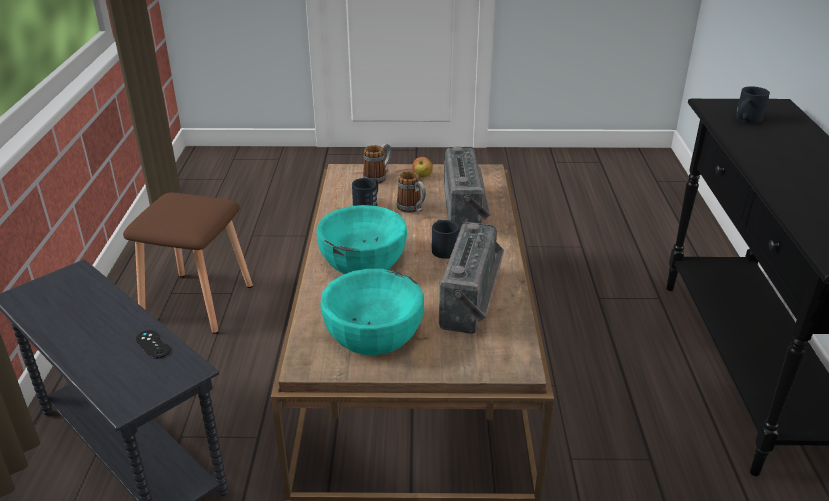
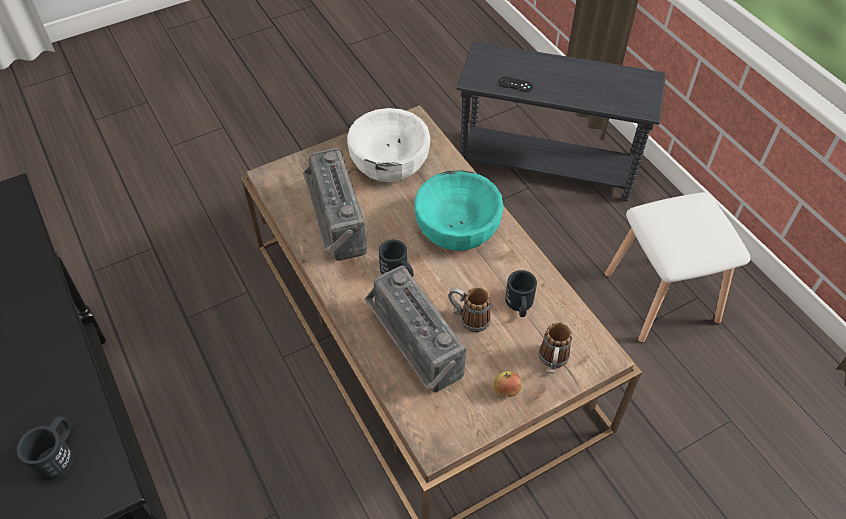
camera: 150 degrees right, 20 degrees up
(197, 301) = (662, 299): brown stool -> white stool
(373, 331) = (390, 161): turquoise bowl -> white bowl

